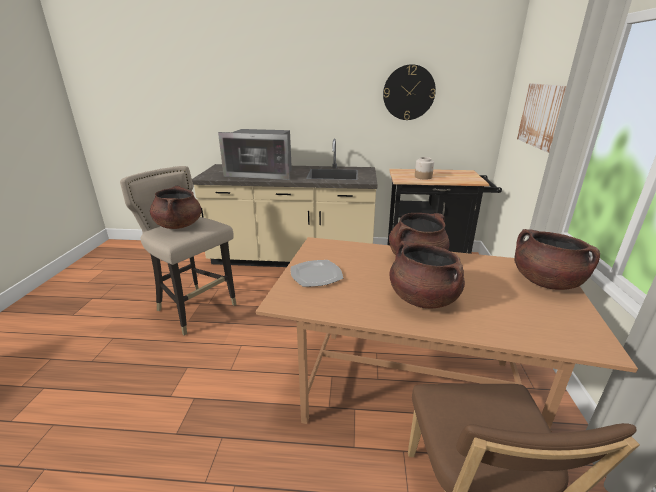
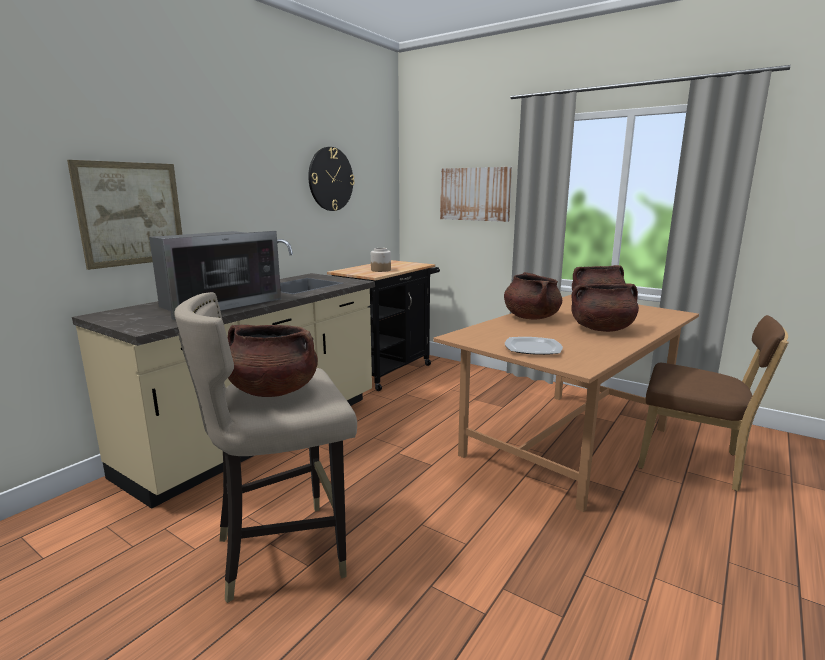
camera: 60 degrees left, 10 degrees down
(246, 114) = (131, 214): none -> picture

